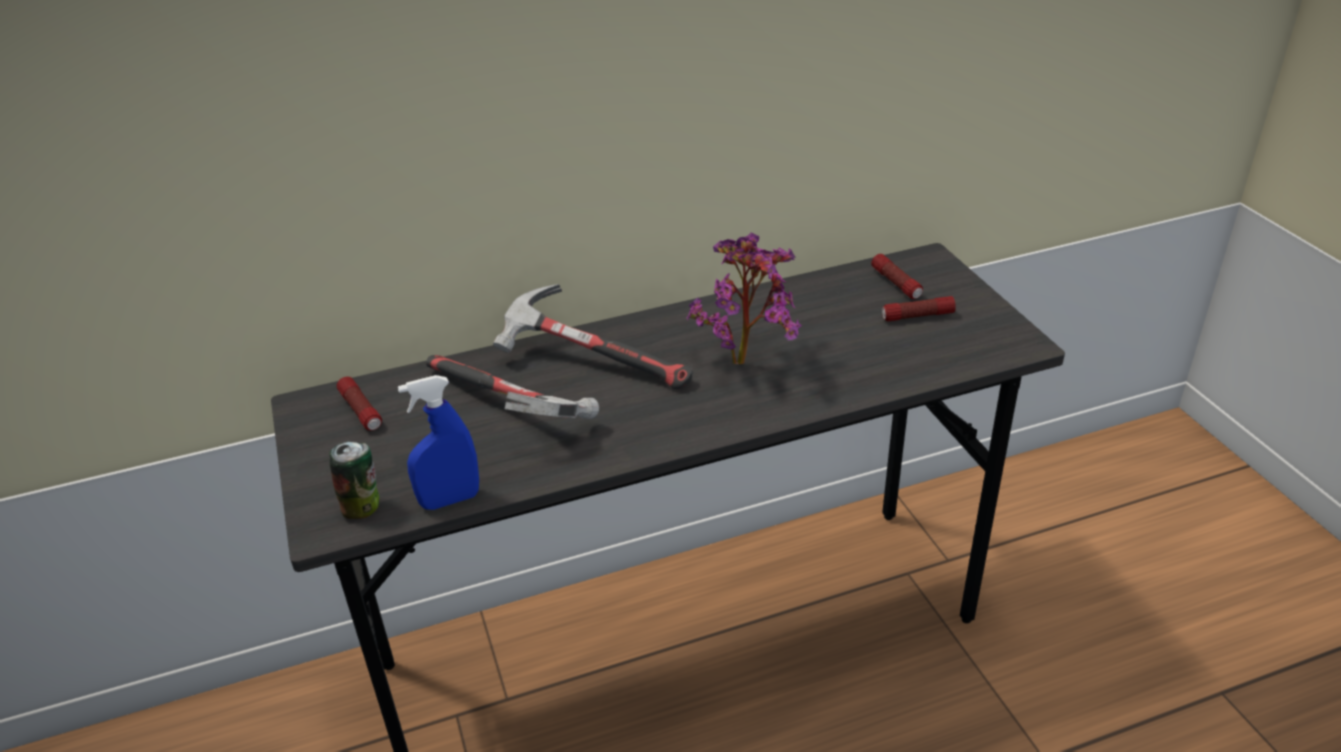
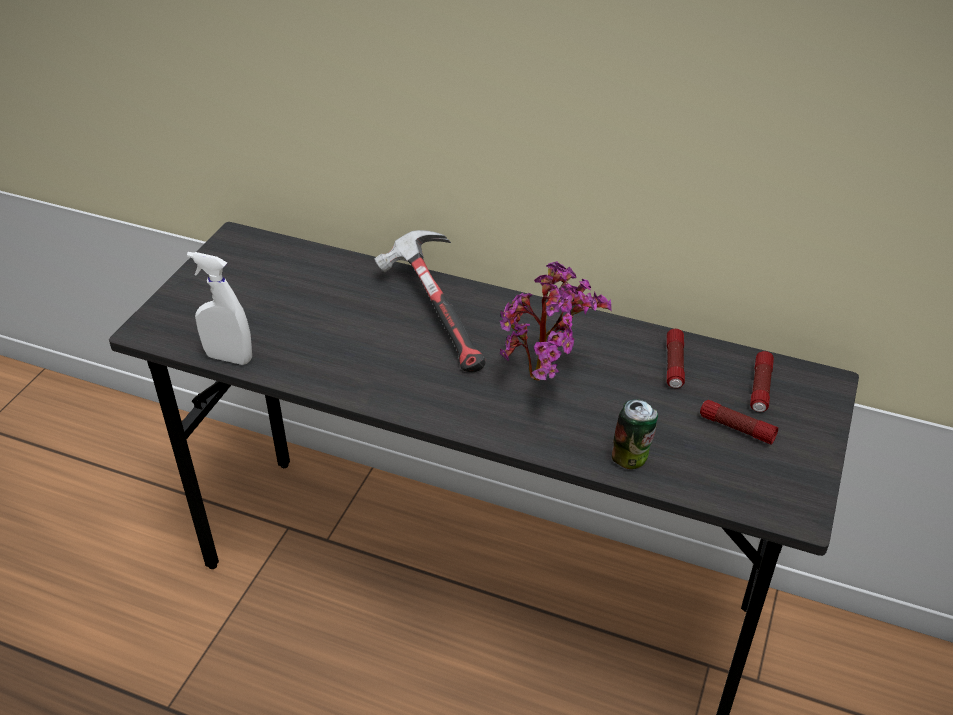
camera: 40 degrees right, 5 degrees up
(361, 411) = (259, 262): flashlight -> flashlight (674, 365)
(363, 507) = (181, 329): can -> can (631, 458)
(450, 500) = (229, 358): blue spray bottle -> white spray bottle
(506, 409) = (340, 314): hammer -> none

